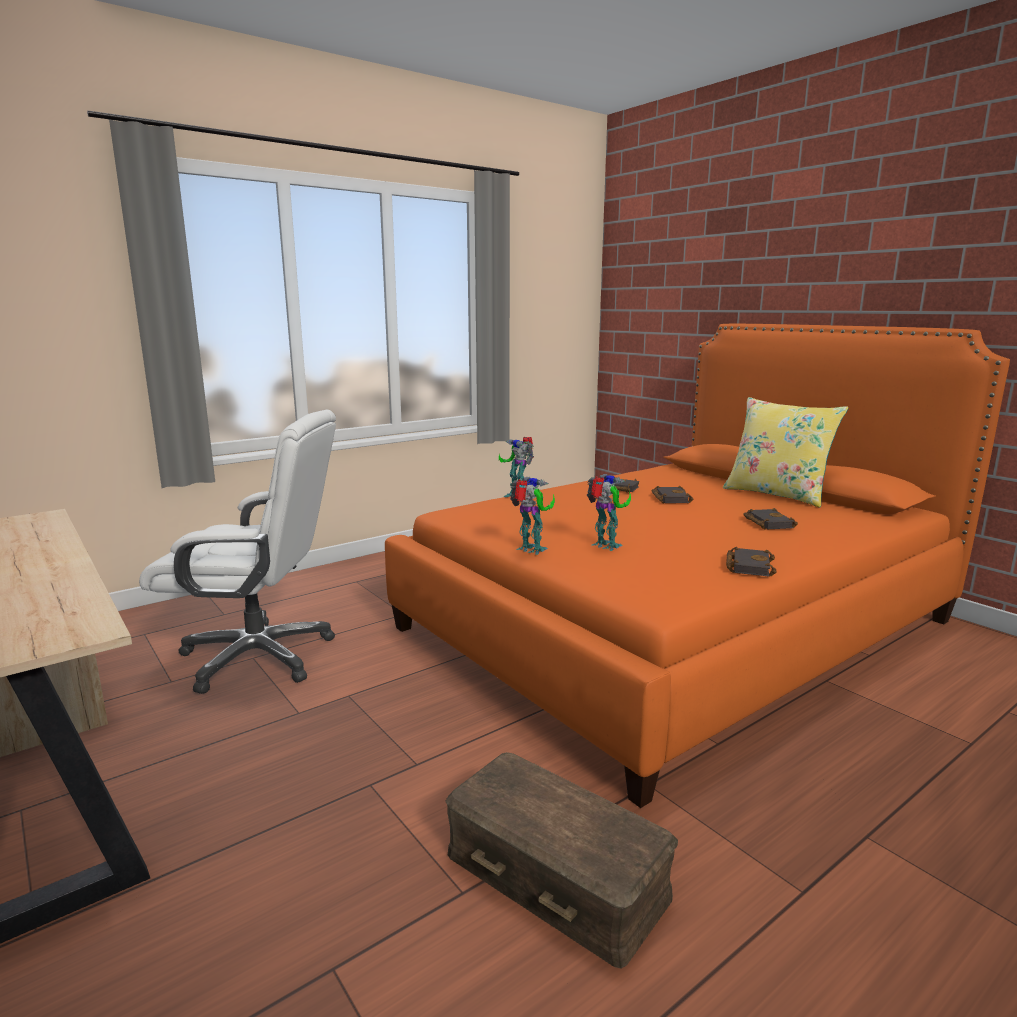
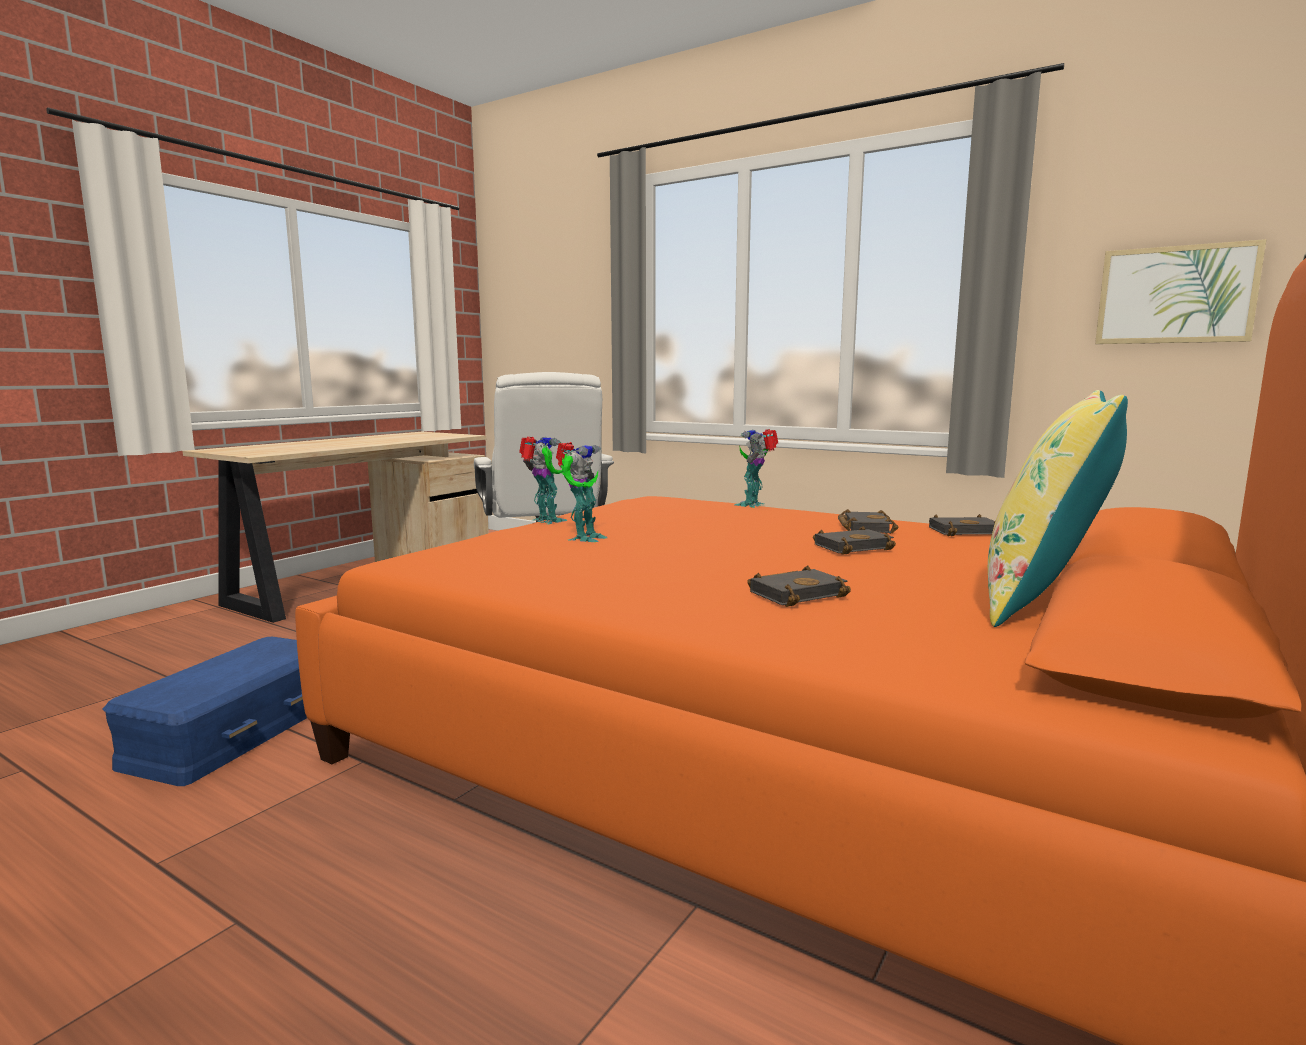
camera: 70 degrees right, 5 degrees down
(531, 550) = (547, 521): toy robot -> toy robot turned 60 degrees counterclockwise
(554, 876) = (232, 731): brown storage box -> blue storage box
(561, 322) = (1175, 295): none -> picture
(748, 566) = (549, 586): black book -> black book (964, 531)

